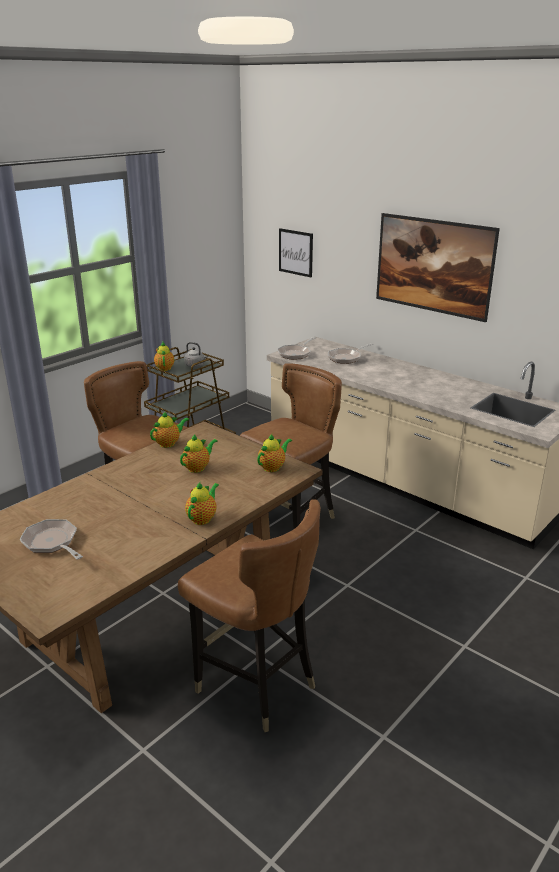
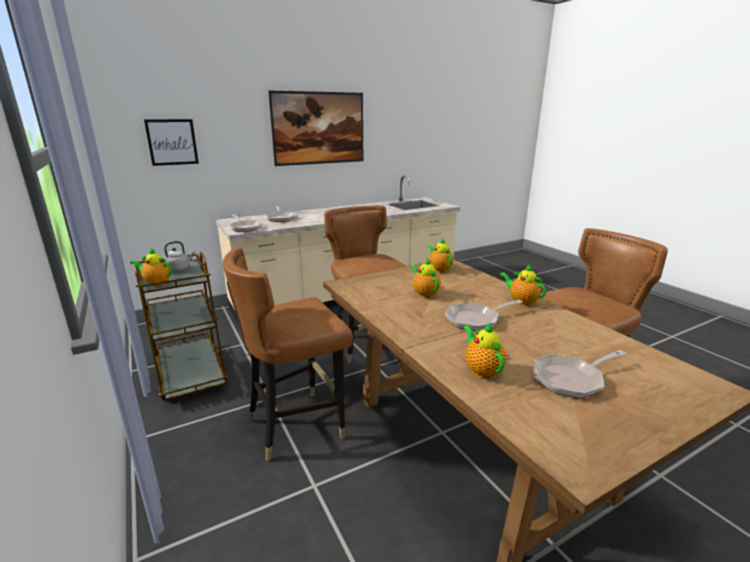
camera: 70 degrees left, 5 degrees down
(148, 497) = (476, 320): none -> frying pan
(169, 443) = (362, 300): teapot -> teapot (482, 370)

